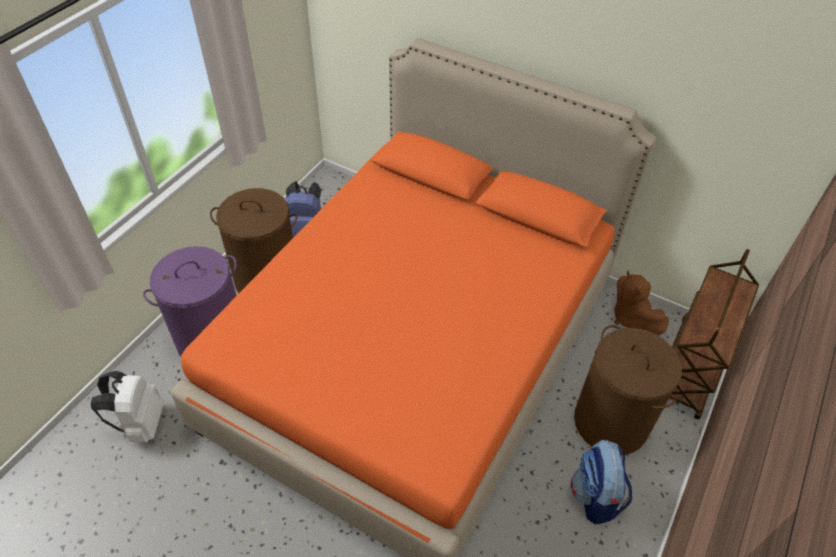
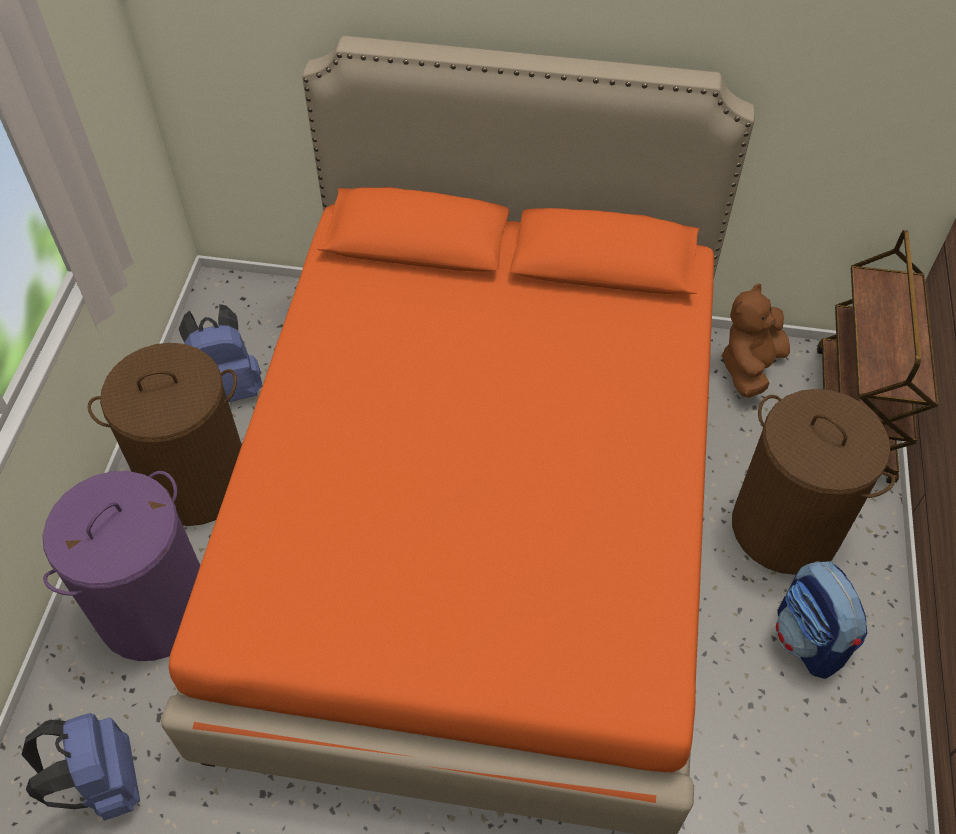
camera: 20 degrees left, 5 degrees up
(141, 424) = (104, 784): white backpack -> blue backpack
(631, 318) = (749, 367): brown plush toy -> brown plush toy turned 75 degrees clockwise

